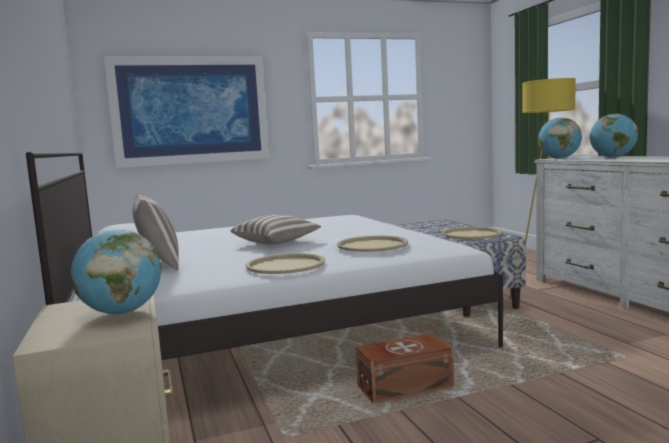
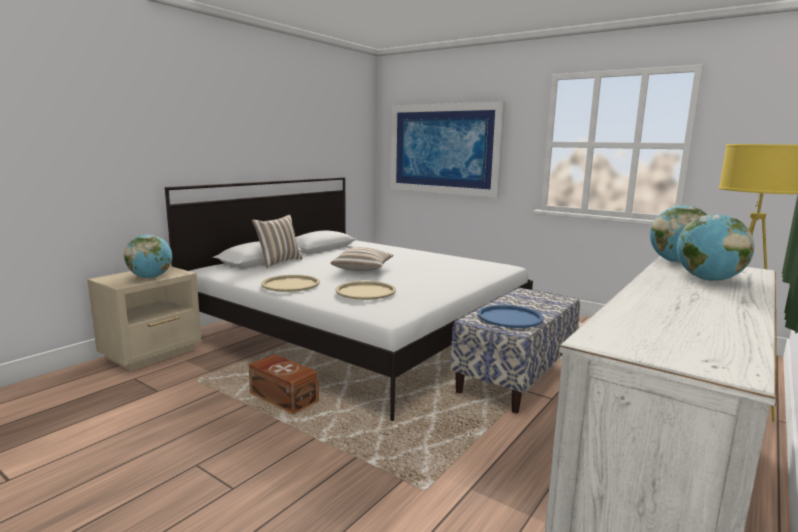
camera: 55 degrees right, 5 degrees up
(471, 234) = (510, 317): beige tray -> blue tray

